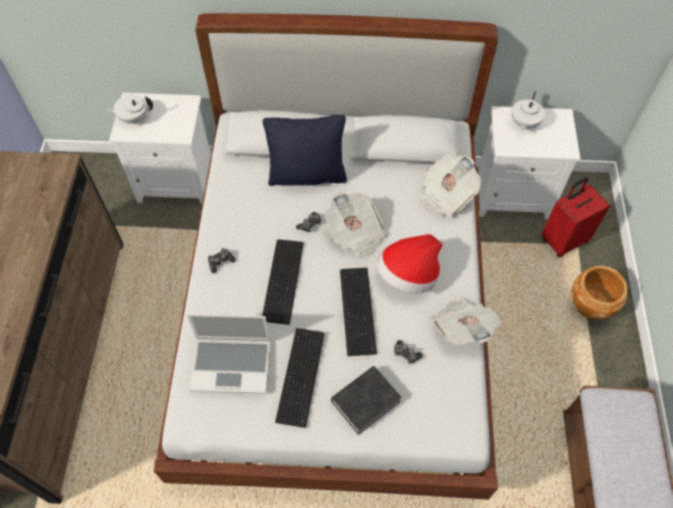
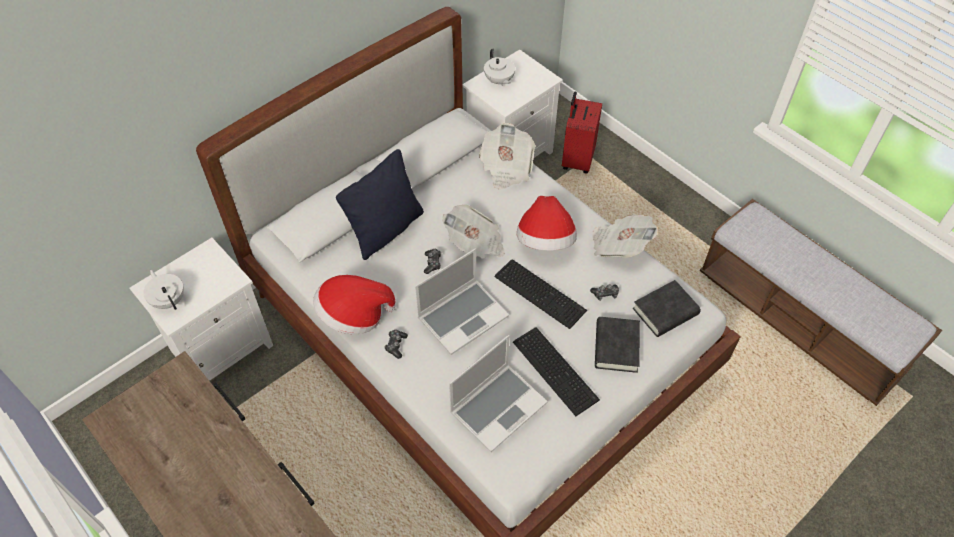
camera: 45 degrees left, 5 degrees down
(133, 118) = (169, 300): white teapot -> white teapot turned 105 degrees clockwise
(219, 218) = (354, 315): none -> hat
(285, 280) = (463, 316): keyboard -> laptop
(436, 410) = (665, 312): none -> black book
(590, 305) = (640, 190): brown planter -> none

